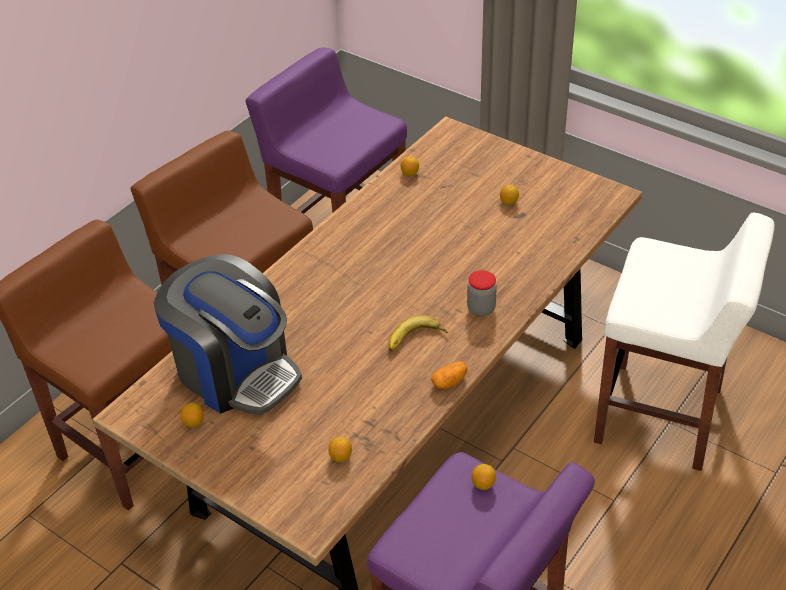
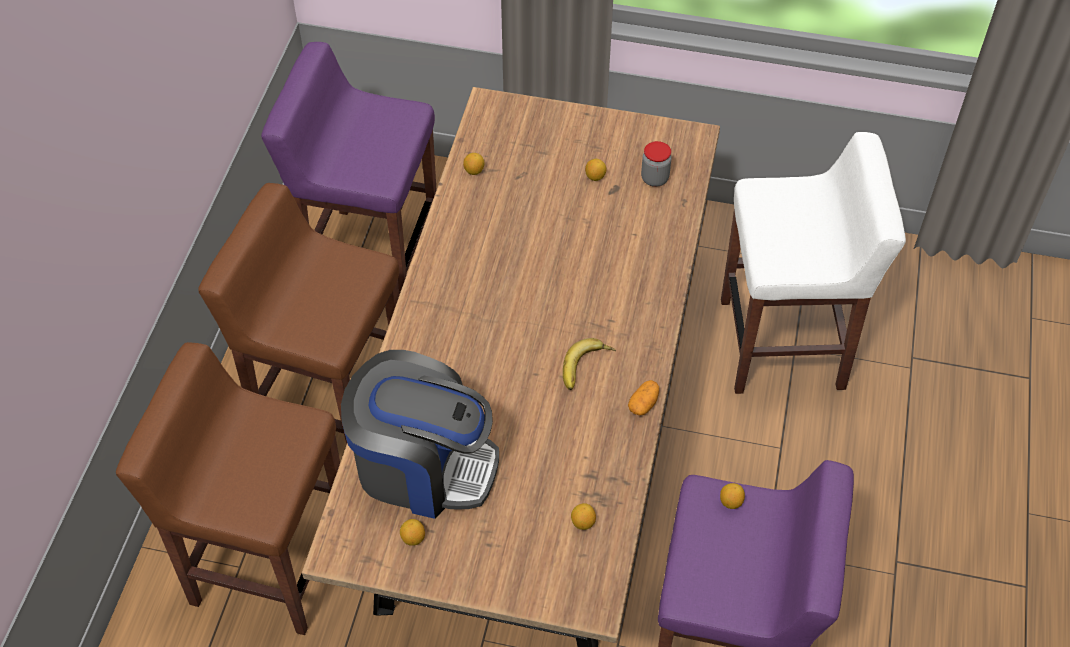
camera: 25 degrees left, 10 degrees up
(481, 309) = (632, 311): jar -> jar (654, 178)

